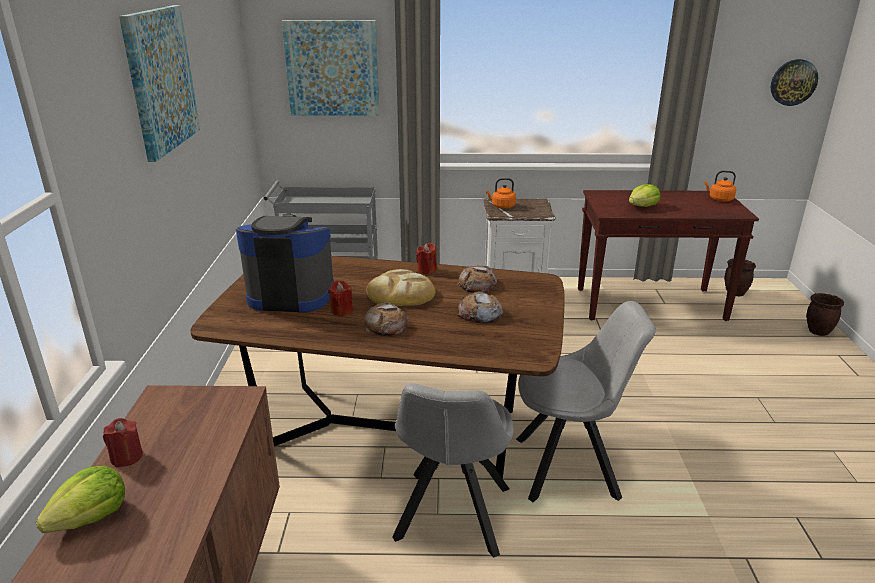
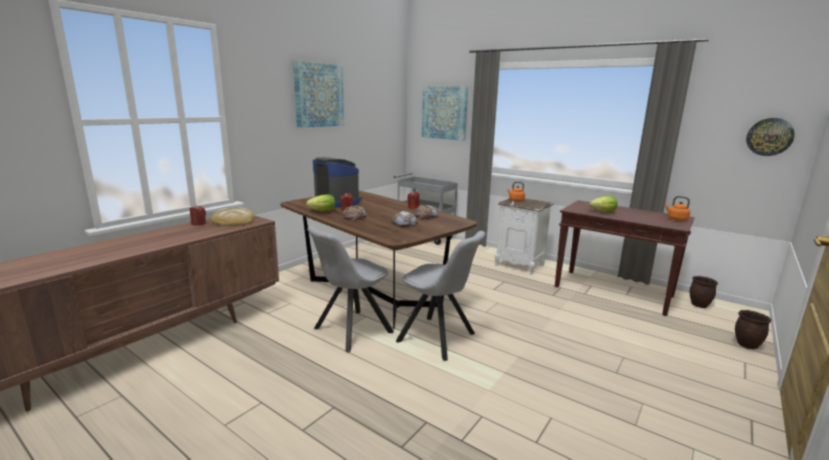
camera: 35 degrees right, 10 degrees down
(91, 517) = (162, 232): lettuce -> lettuce (322, 211)
(400, 293) = (383, 210): bread -> bread (233, 220)

